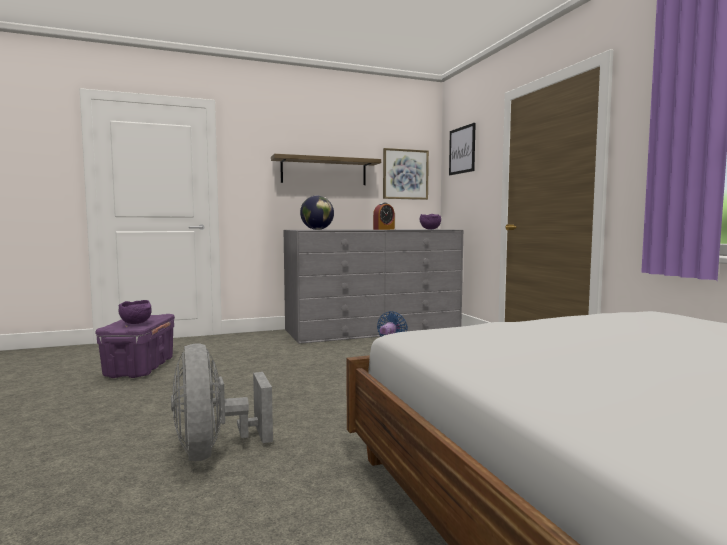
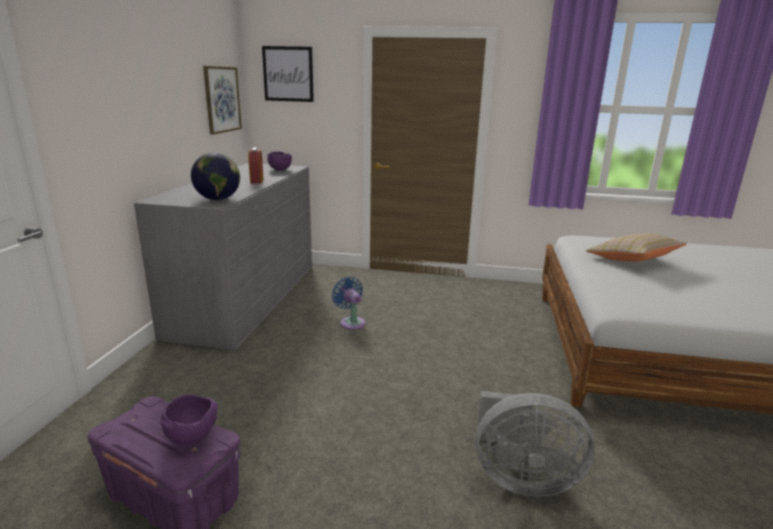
camera: 60 degrees left, 15 degrees up
(324, 171) = (158, 104): shelf -> none
(622, 329) = (632, 260): none -> beige pillow

